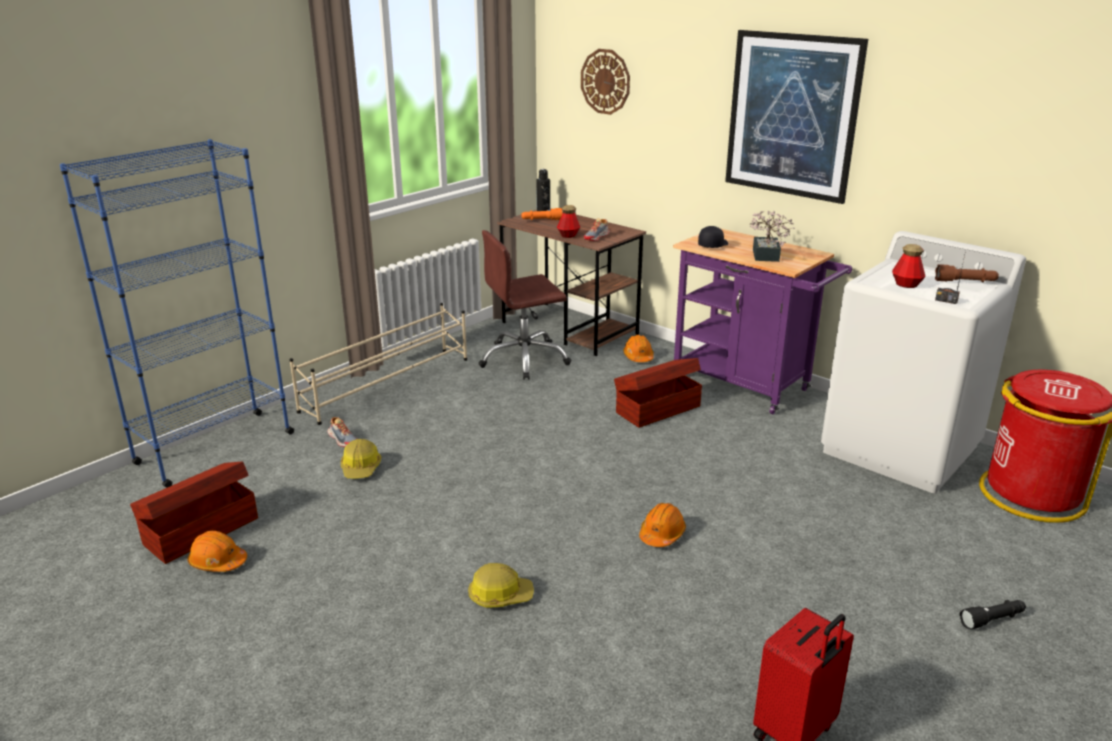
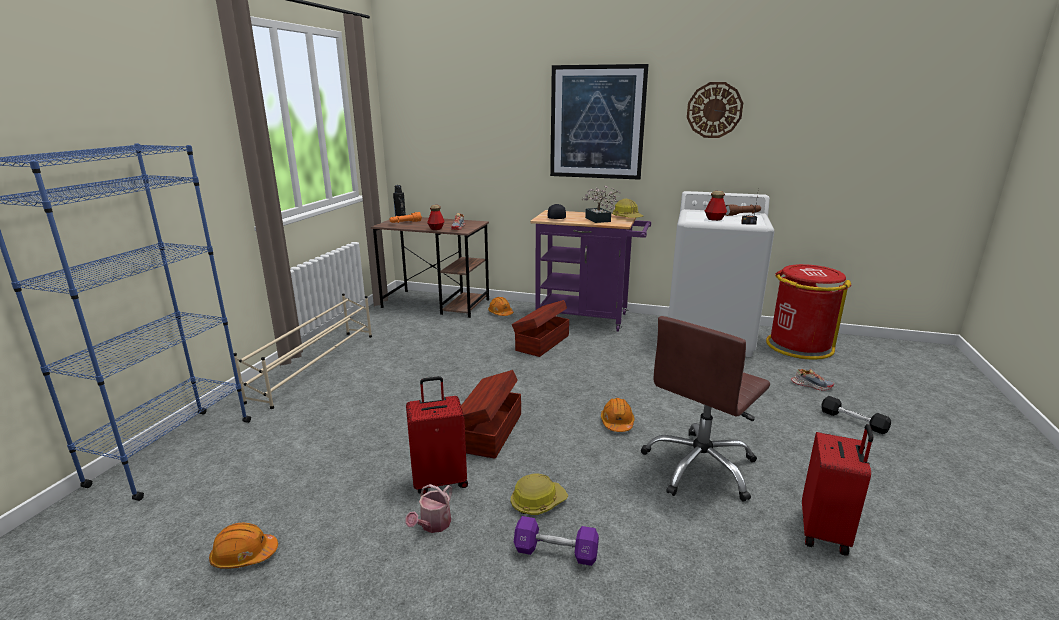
camera: 25 degrees left, 5 degrees down
(199, 531) = (203, 531): brown storage box -> brown storage box (489, 432)
(343, 439) = (303, 415): shoe -> shoe (811, 385)
(361, 468) = (338, 434): hard hat -> hard hat (627, 217)
(385, 586) = (433, 525): none -> watering can
(422, 544) = (440, 480): none -> red suitcase
(478, 649) = (556, 552): none -> purple dumbbell
(524, 359) = (418, 329): brown office chair -> brown office chair (700, 467)
(605, 81) = (444, 113): wall clock -> wall clock (714, 110)
(992, 620) = (853, 421): black flashlight -> black dumbbell

